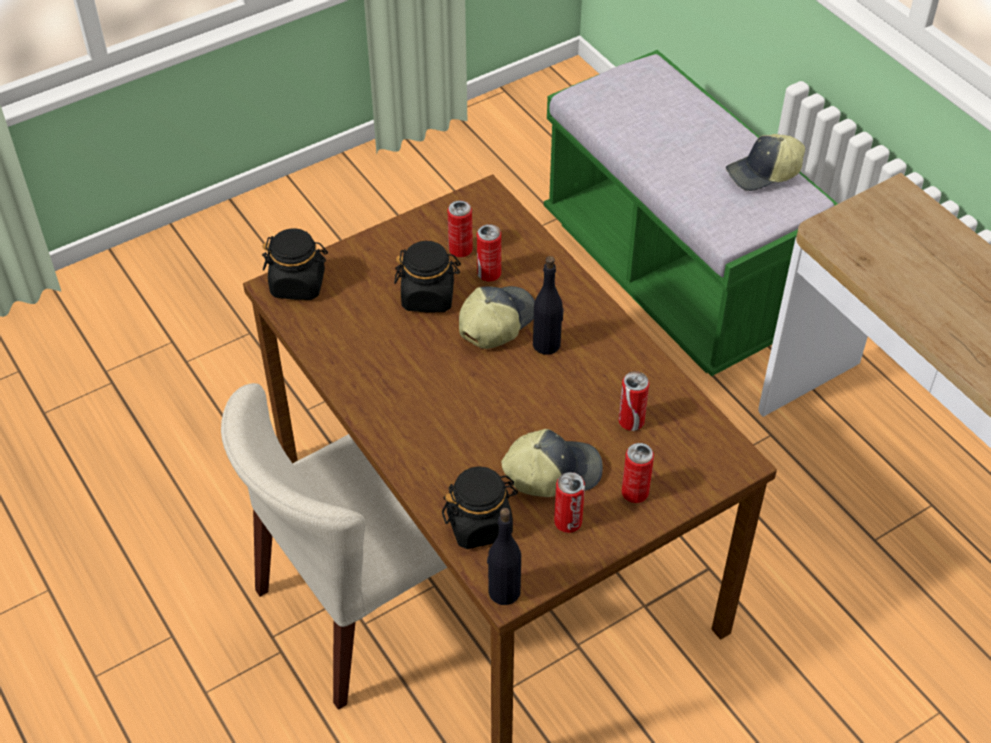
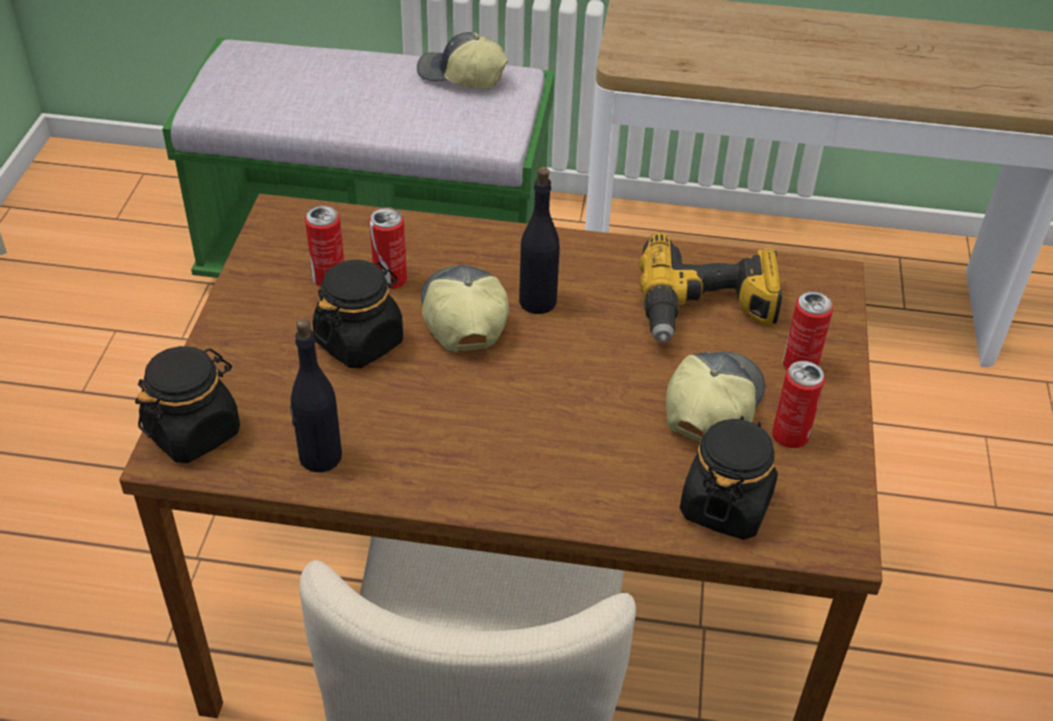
camera: 50 degrees left, 5 degrees down
(504, 591) = (837, 545): black bottle -> black bottle (319, 457)
(631, 421) = (706, 310): can -> power drill
(763, 173) = (461, 76): cap -> cap turned 90 degrees clockwise

